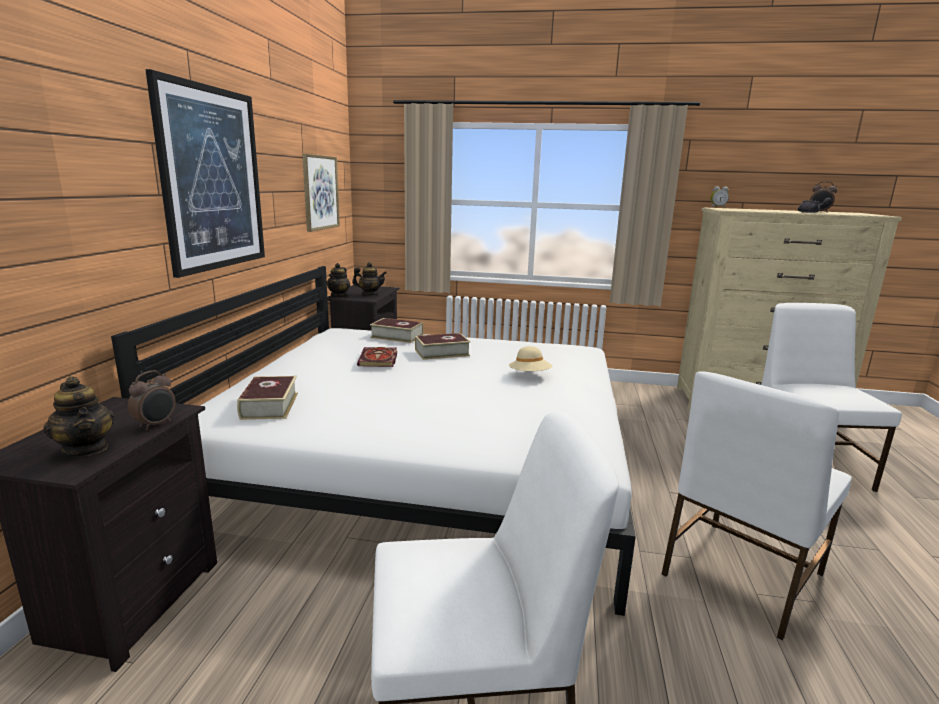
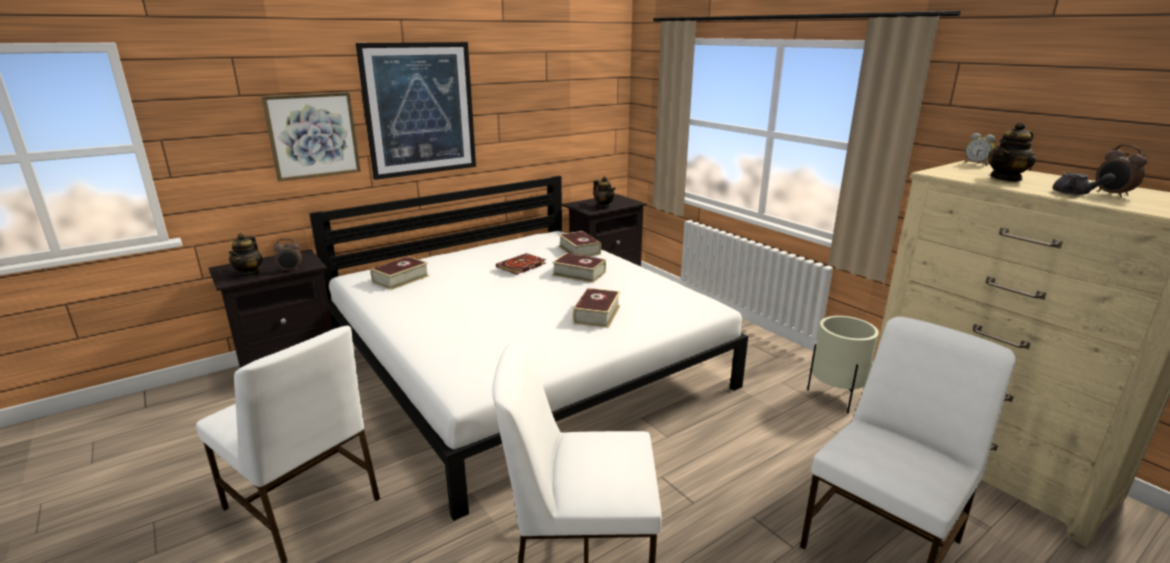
camera: 45 degrees right, 5 degrees up
(320, 192) = (570, 110): picture -> picture (313, 135)
(339, 296) = (577, 203): teapot -> teapot (1006, 178)
(530, 375) = (597, 314): beige hat -> book
(650, 400) = (835, 397): none -> beige planter

